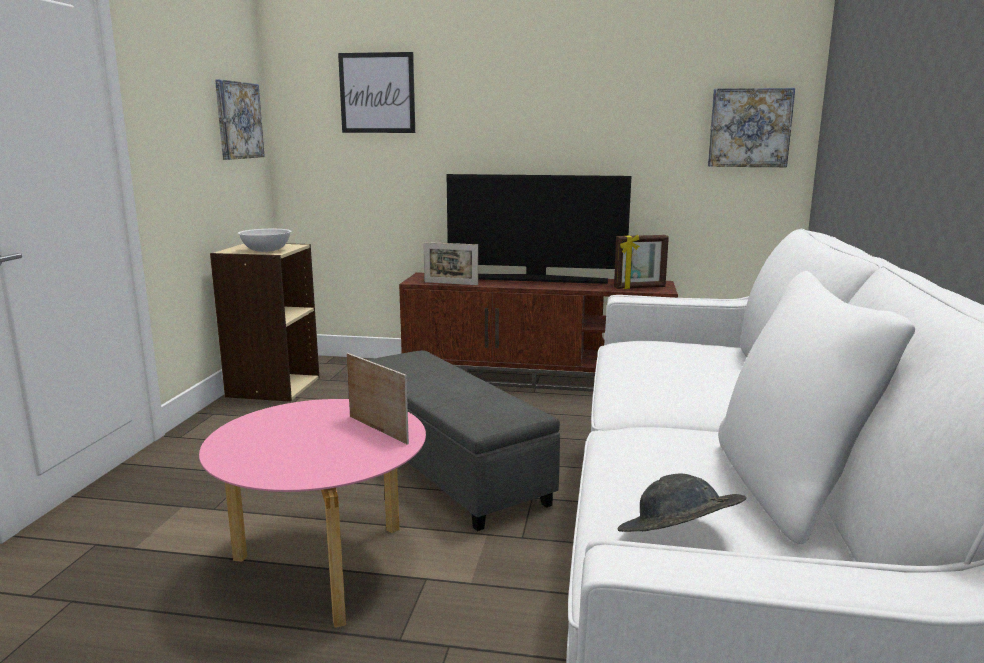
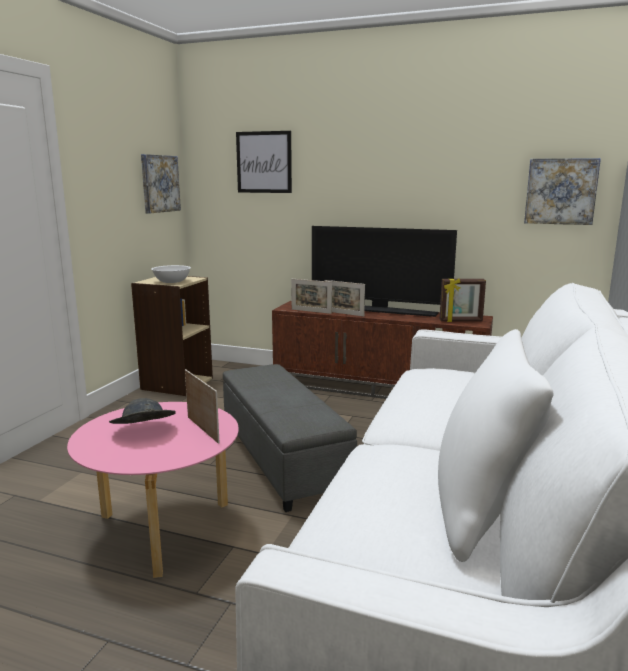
camera: 10 degrees right, 0 degrees up
(493, 284) = (344, 313): none -> picture frame
(677, 542) = (362, 548): grey hat -> grey hat (143, 431)

